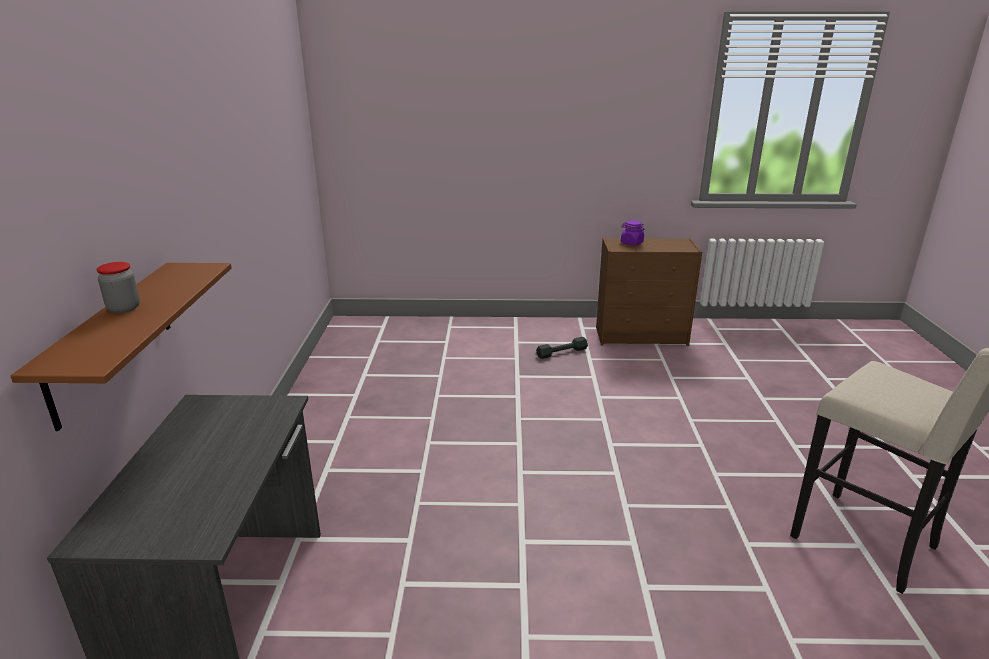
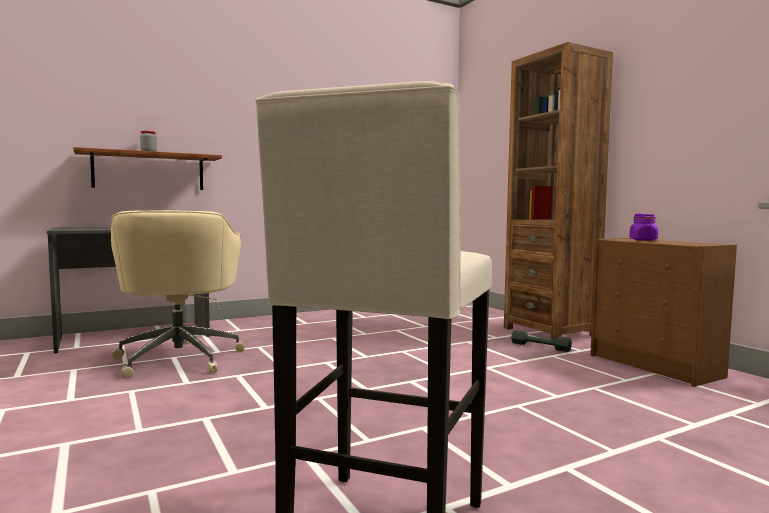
camera: 60 degrees right, 20 degrees down
(410, 578) = (179, 358): none -> beige office chair
(524, 330) = (550, 332): none -> brown bookcase

